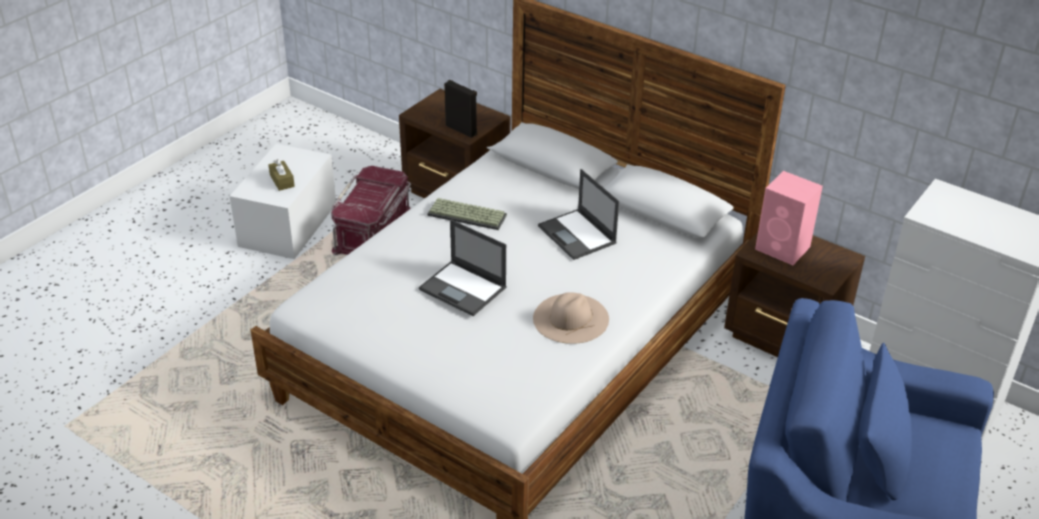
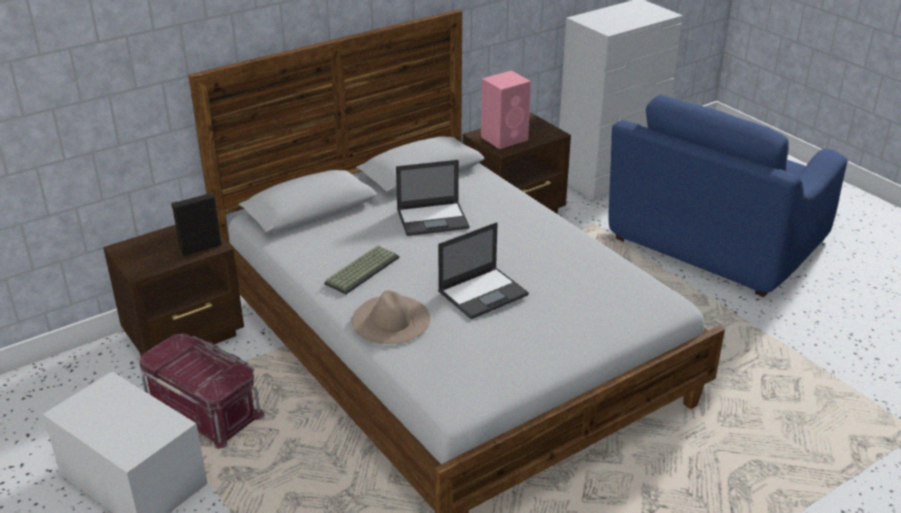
camera: 70 degrees left, 5 degrees down
(282, 181) = (134, 419): brown tissue box -> none
(570, 318) = (551, 246): beige hat -> beige hat (390, 319)

